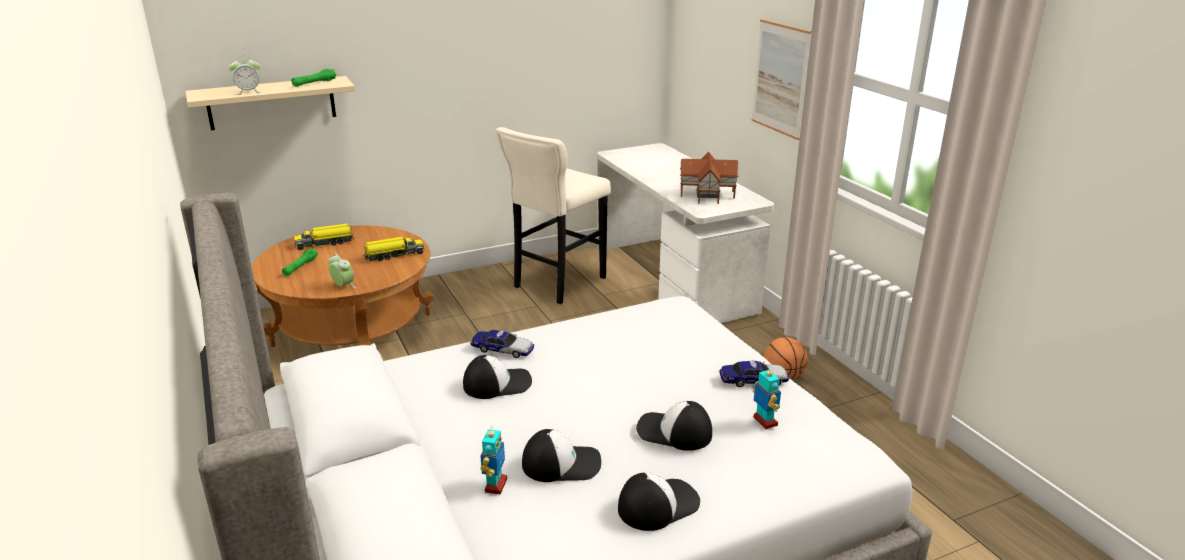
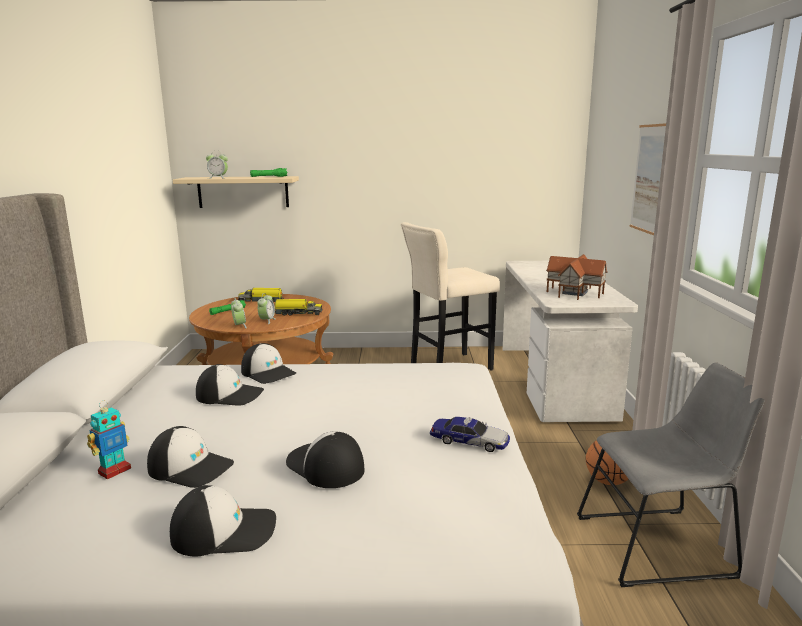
camera: 25 degrees right, 10 degrees down
(369, 273) = (267, 321): none -> alarm clock
(502, 349) = (268, 373): toy car -> cap
(764, 422) = (433, 481): toy robot -> none
(851, 422) = (660, 545): none -> grey chair

